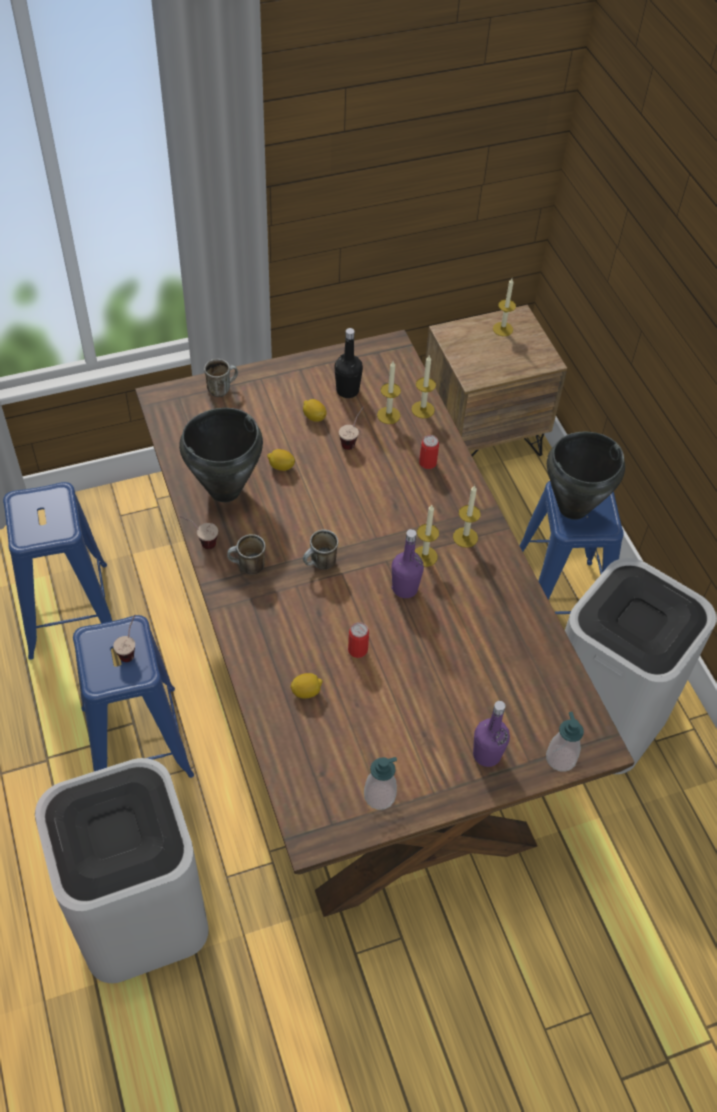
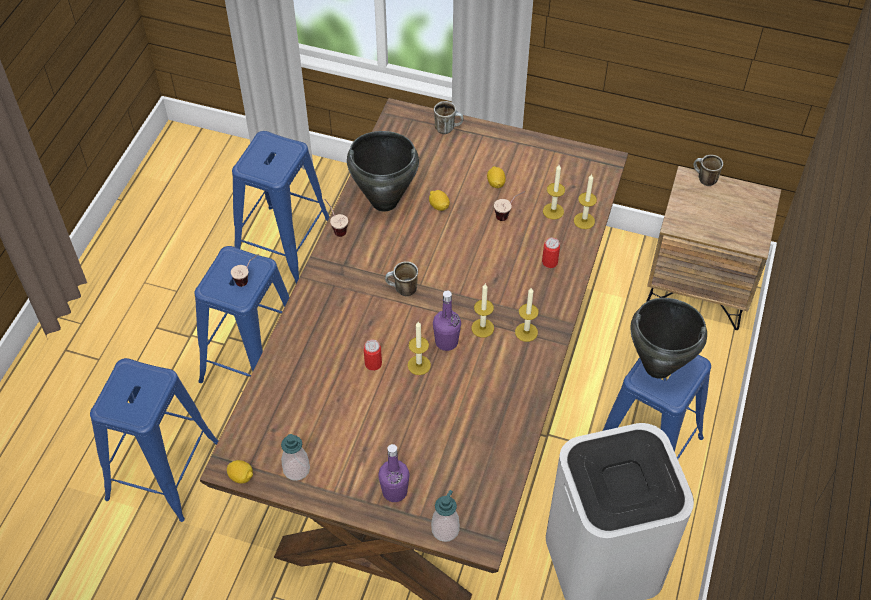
camera: 40 degrees right, 0 degrees up
(138, 912) = (163, 471): white trash can -> blue stool
(247, 568) = (351, 263): mug -> mug (703, 179)
(306, 691) = (313, 370): lemon -> lemon (241, 477)
(347, 390) = (539, 176): black bottle -> none
(502, 329) = (739, 198): candle -> candle (419, 365)

